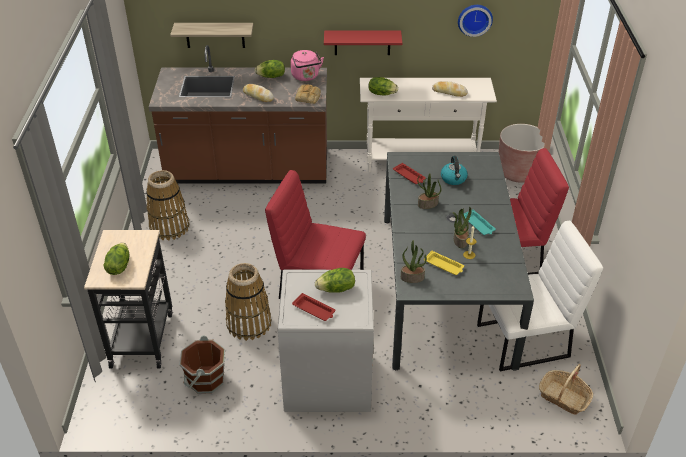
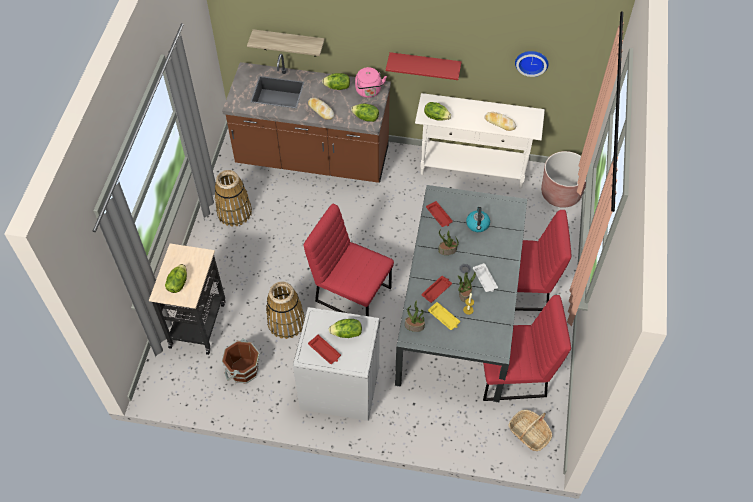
camera: 10 degrees right, 15 degrees up
(308, 97) = (365, 118): bread -> lettuce
(427, 241) = (437, 290): none -> red tray
(478, 225) = (485, 279): turquoise tray -> white tray
(526, 340) = (513, 375): white chair -> red chair

